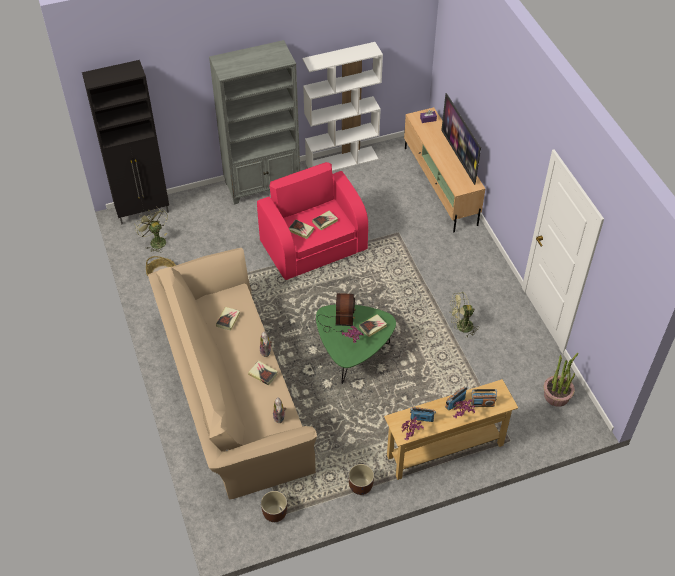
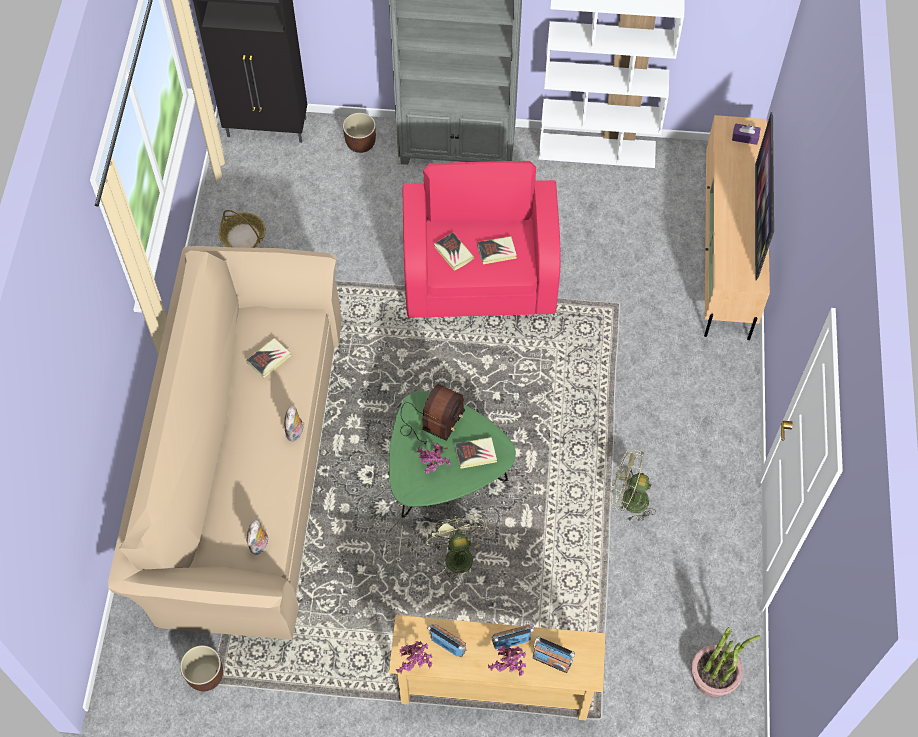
camera: 25 degrees right, 10 degrees up
(155, 241) = (260, 181): green fan -> green fan (456, 554)
(263, 374) = (271, 467): book -> none
(360, 486) = (344, 689): brown planter -> brown planter (360, 143)

